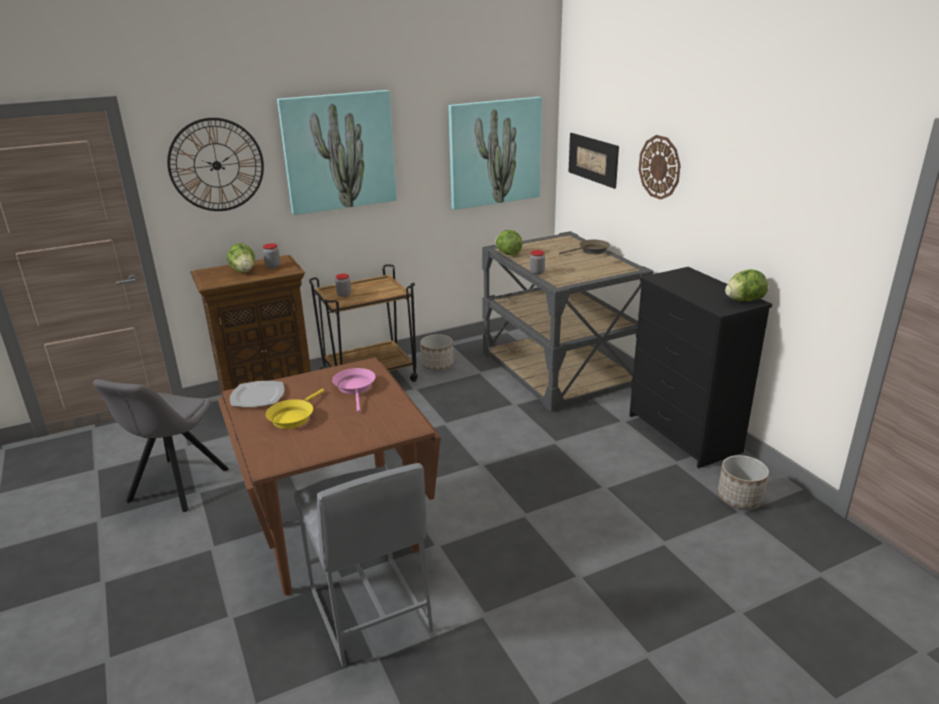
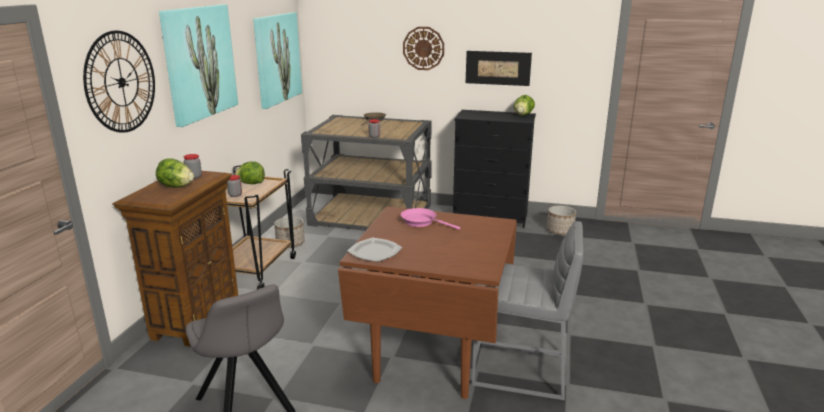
camera: 50 degrees left, 5 degrees down
(293, 417) = (429, 249): yellow frying pan -> none
(508, 254) = (329, 133): lettuce -> lettuce (251, 183)
(593, 159) = (349, 55): picture -> picture (498, 68)

